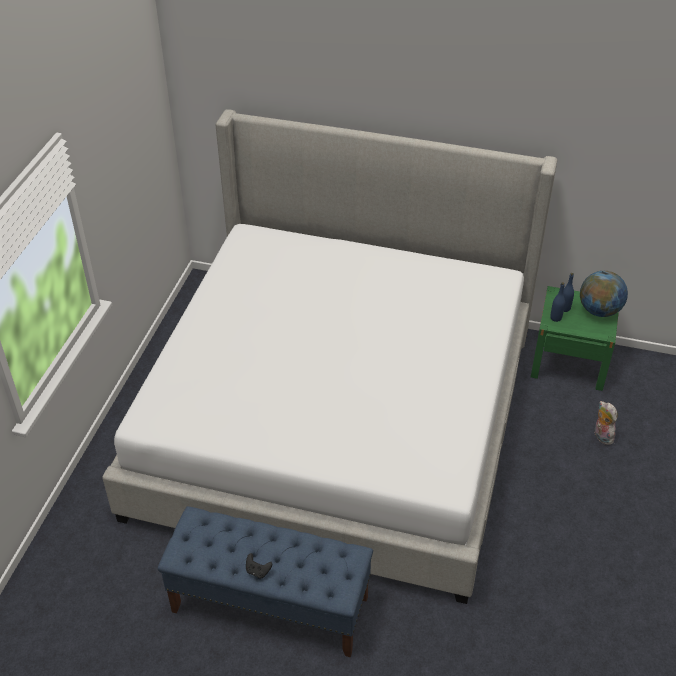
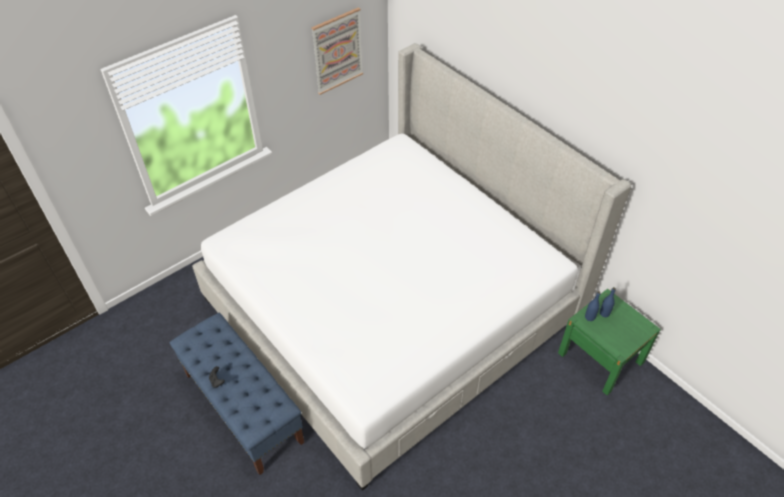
camera: 35 degrees right, 5 degrees up
(139, 150) = (337, 51): none -> picture
(599, 310) = (632, 330): globe -> none
(601, 436) = (573, 430): plush toy -> none

